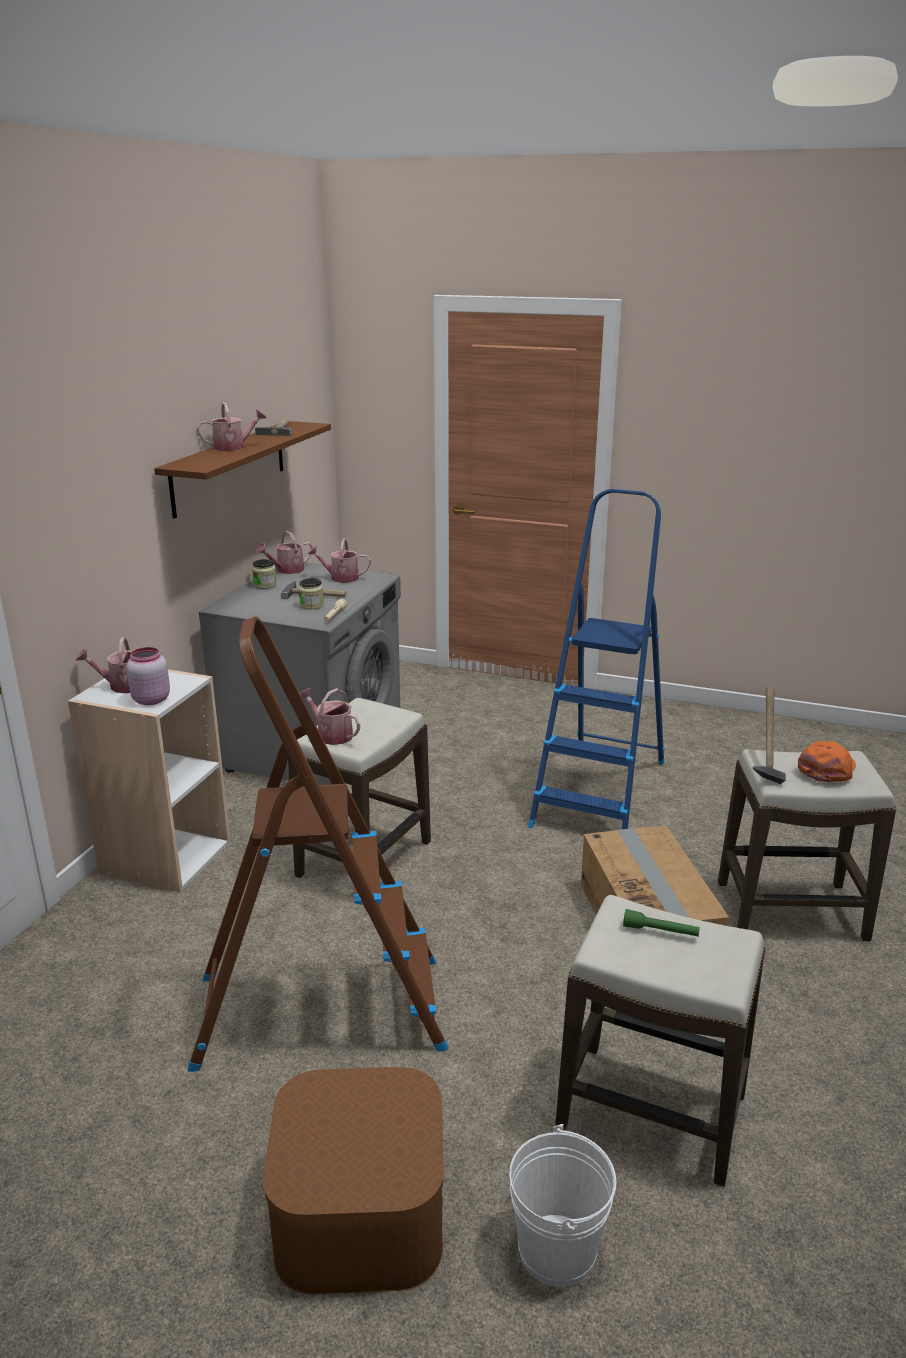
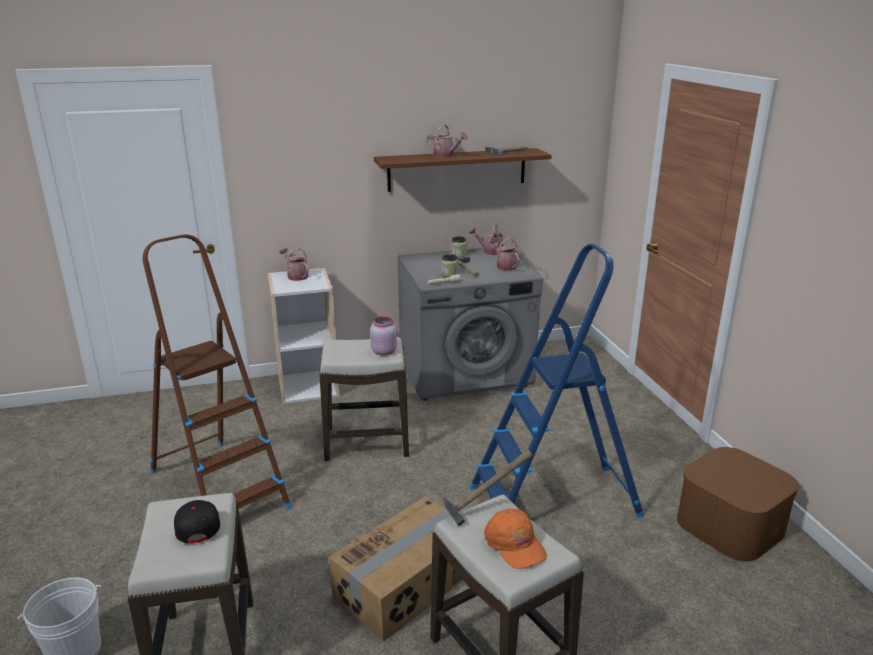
camera: 55 degrees right, 0 degrees up
(150, 700) = (287, 286): pink jar -> pink jar (383, 351)
(331, 734) = (341, 346): watering can -> none
(359, 1213) = (77, 566): brown storage box -> brown storage box (730, 524)
(660, 931) = (197, 524): green flashlight -> black cap
(827, 768) = (515, 544): orange cap -> orange cap turned 60 degrees clockwise

